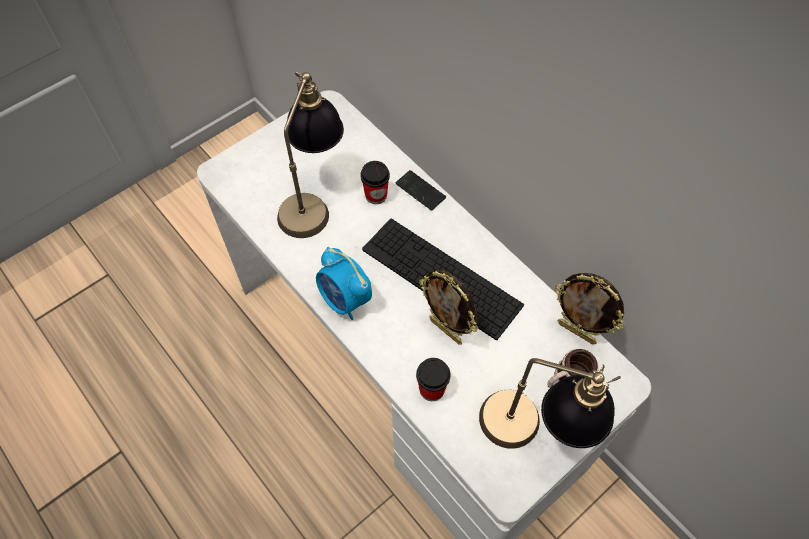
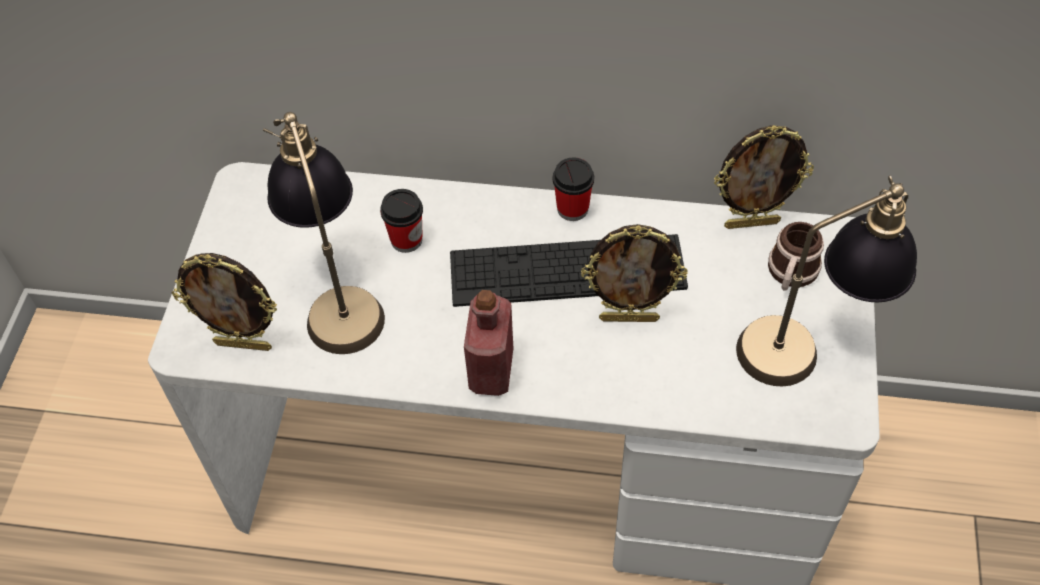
camera: 40 degrees left, 5 degrees down
(246, 191) = (244, 344): none -> picture frame
(345, 300) = (491, 370): alarm clock -> red bottle
(420, 191) = (451, 201): phone -> none
(432, 389) = (676, 385): cup -> cup (572, 208)

